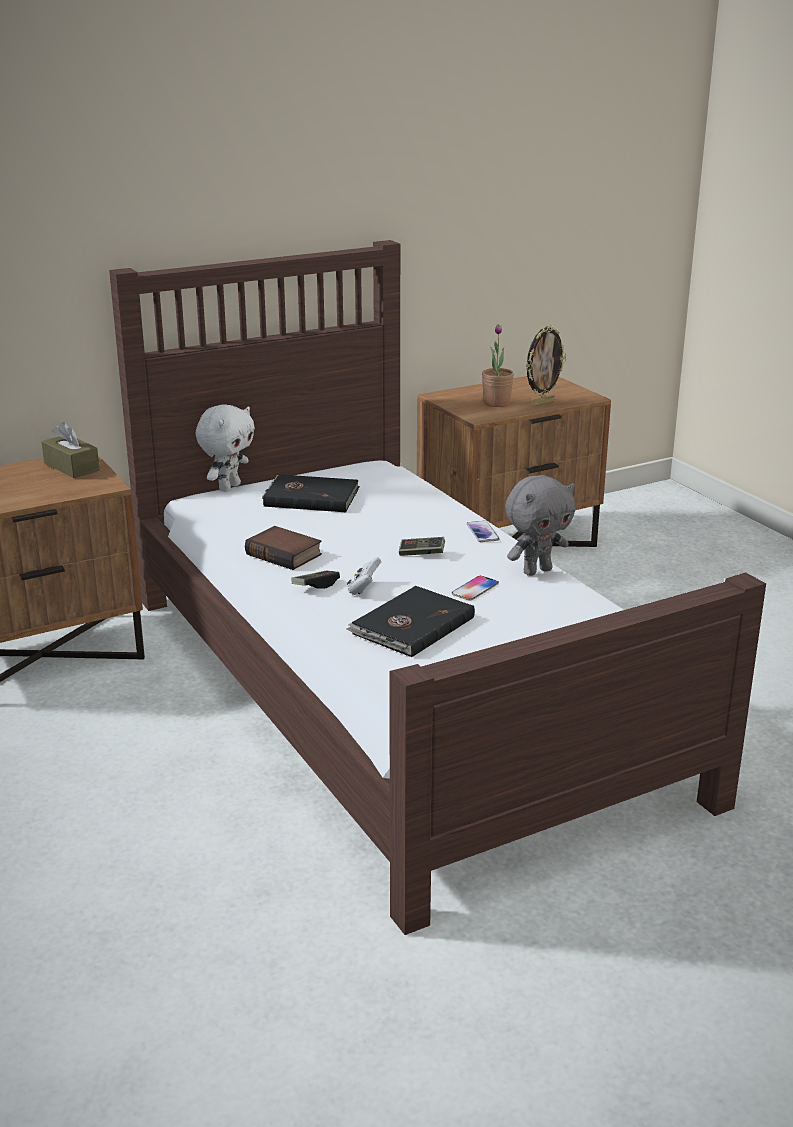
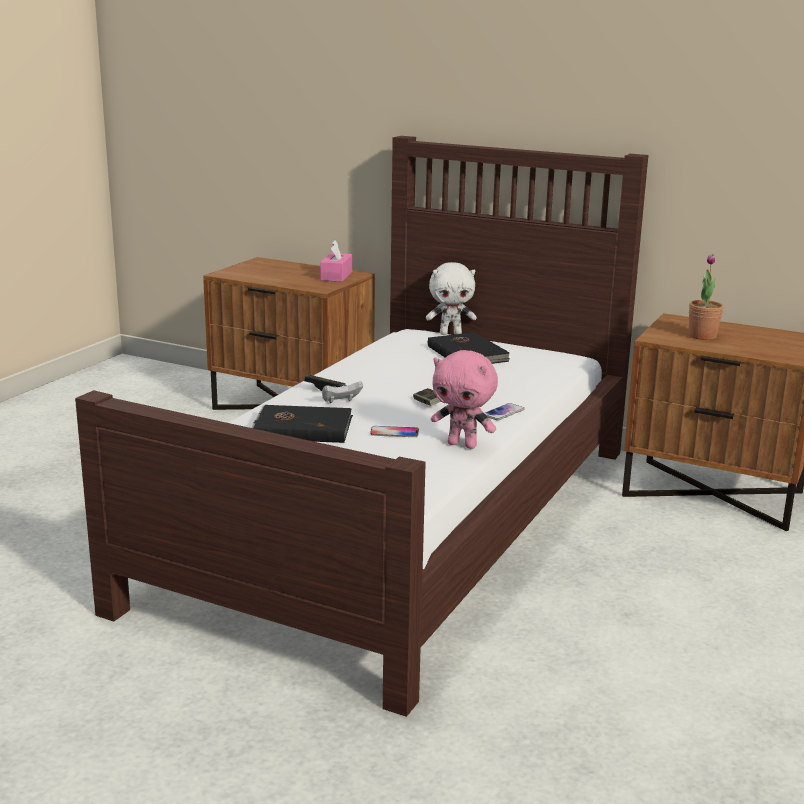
camera: 55 degrees right, 5 degrees down
(71, 467) = (336, 276): brown tissue box -> pink tissue box
(286, 554) = (361, 370): book -> none
(537, 571) = (463, 445): grey plush toy -> pink plush toy
(542, 403) = (741, 348): picture frame -> none

